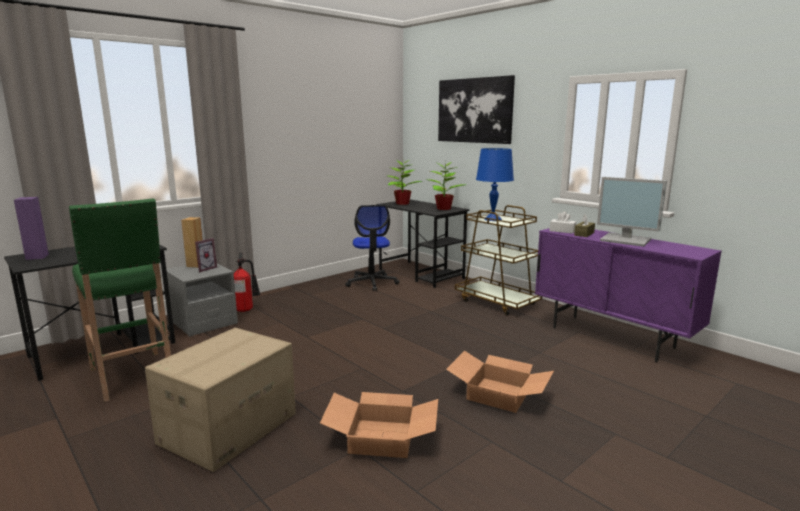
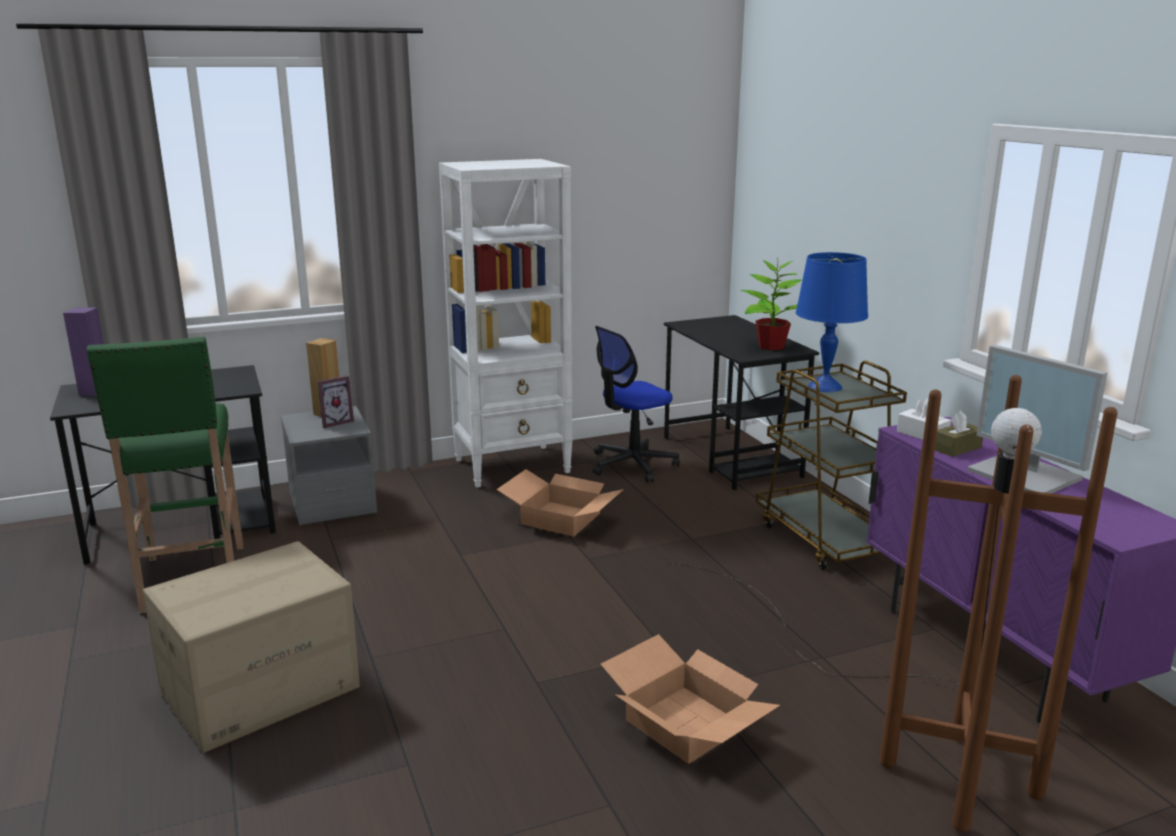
camera: 20 degrees right, 5 degrees up
(246, 310) = (405, 489): fire extinguisher -> none
(305, 291) = (513, 466): none -> white bookcase
(372, 283) = (632, 464): office chair -> office chair turned 45 degrees clockwise
(382, 437) = (453, 756): cardboard box -> cardboard box (562, 518)
(402, 203) = (709, 326): potted plant -> none
(474, 110) = (840, 167): picture -> none
(588, 368) = (887, 708): none -> brown floor lamp

